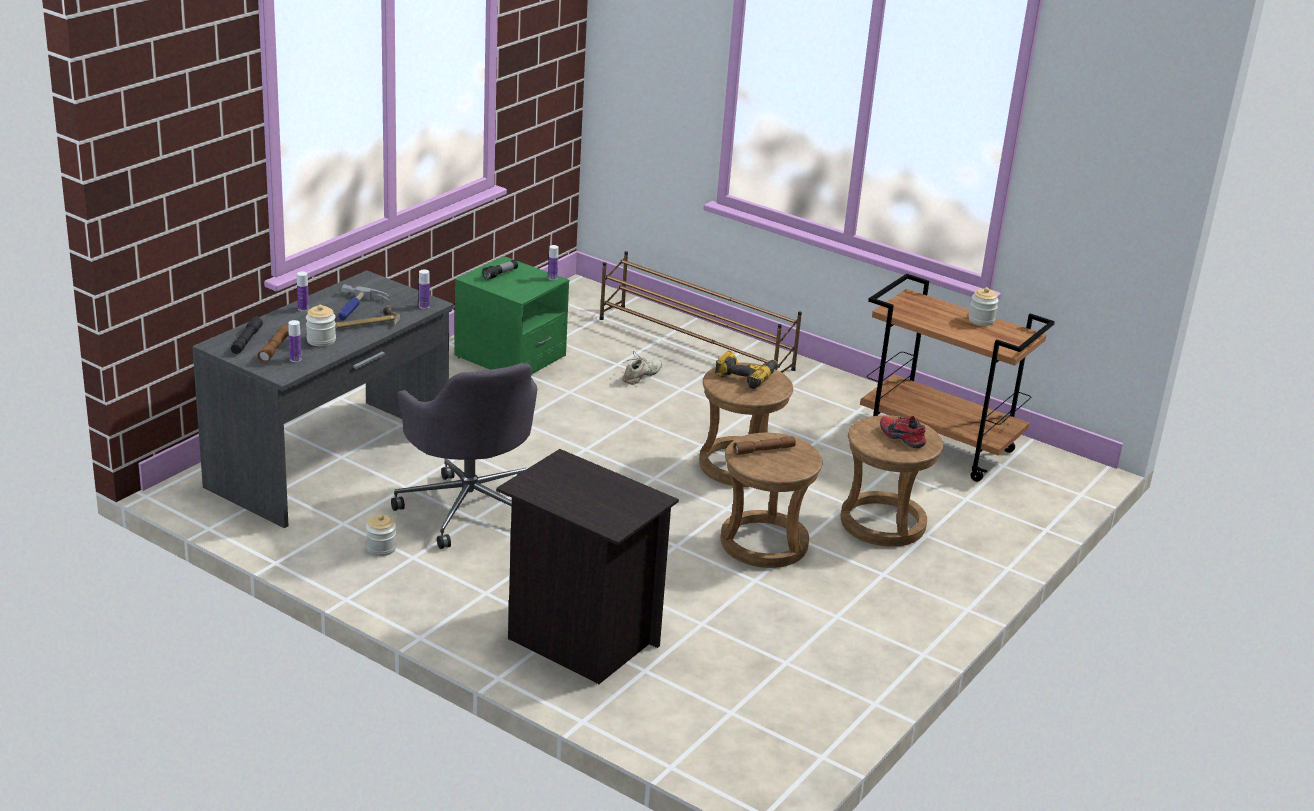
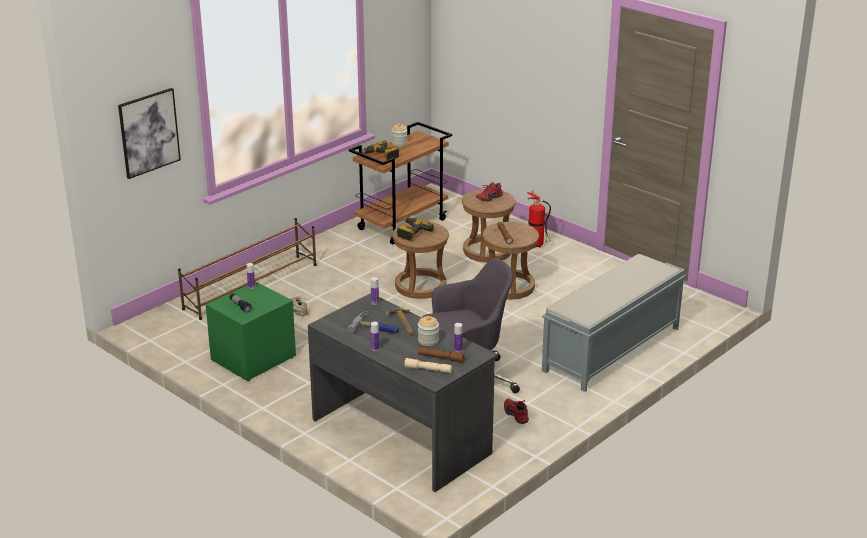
camera: 80 degrees left, 0 degrees up
(246, 341) = (428, 369): black flashlight -> beige flashlight
(381, 548) = (517, 415): jar -> red shoe
(578, 640) = (611, 350): black nightstand -> grey bench
(654, 66) = (149, 132): none -> picture
(921, 308) = (381, 156): none -> power drill
(924, 573) = (537, 246): none -> fire extinguisher

